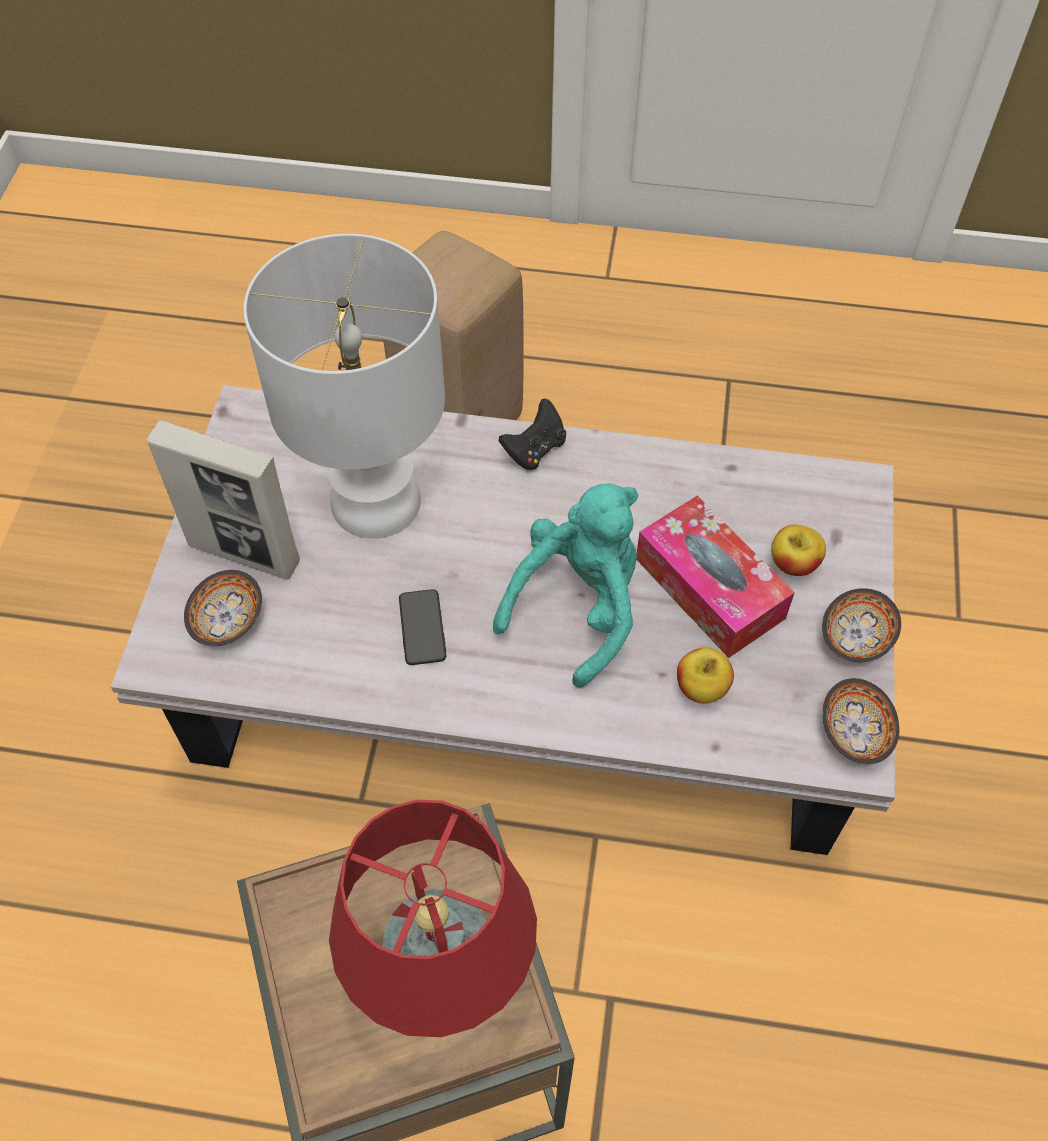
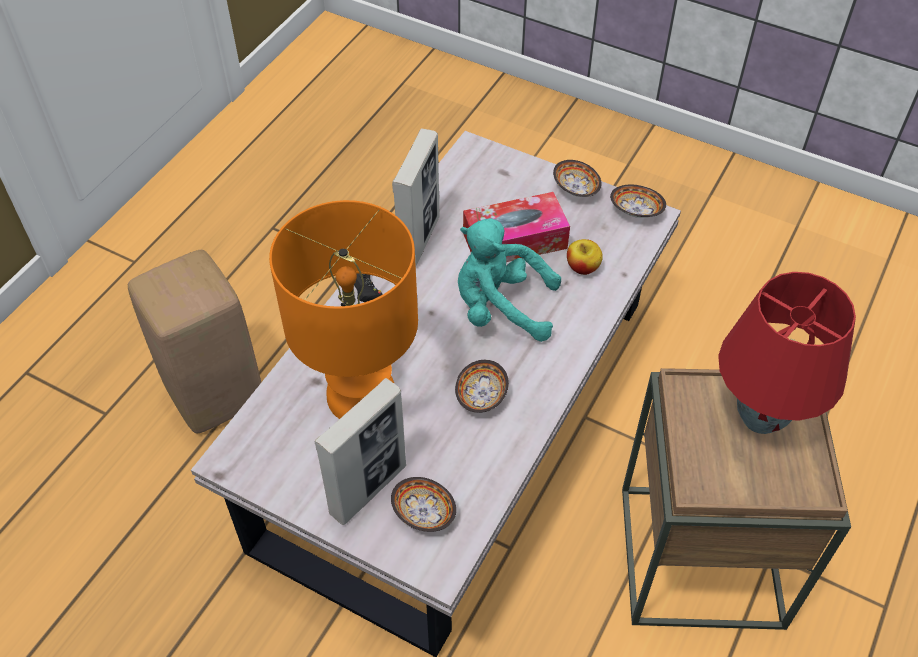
camera: 70 degrees left, 5 degrees down
(373, 502) = (361, 397): white table lamp -> orange table lamp
(422, 628) = (481, 395): phone -> bowl
(578, 607) = (500, 308): turquoise plush toy -> turquoise plush toy turned 45 degrees counterclockwise
(651, 479) = (419, 241): none -> picture frame
(793, 563) = (514, 197): apple -> none

